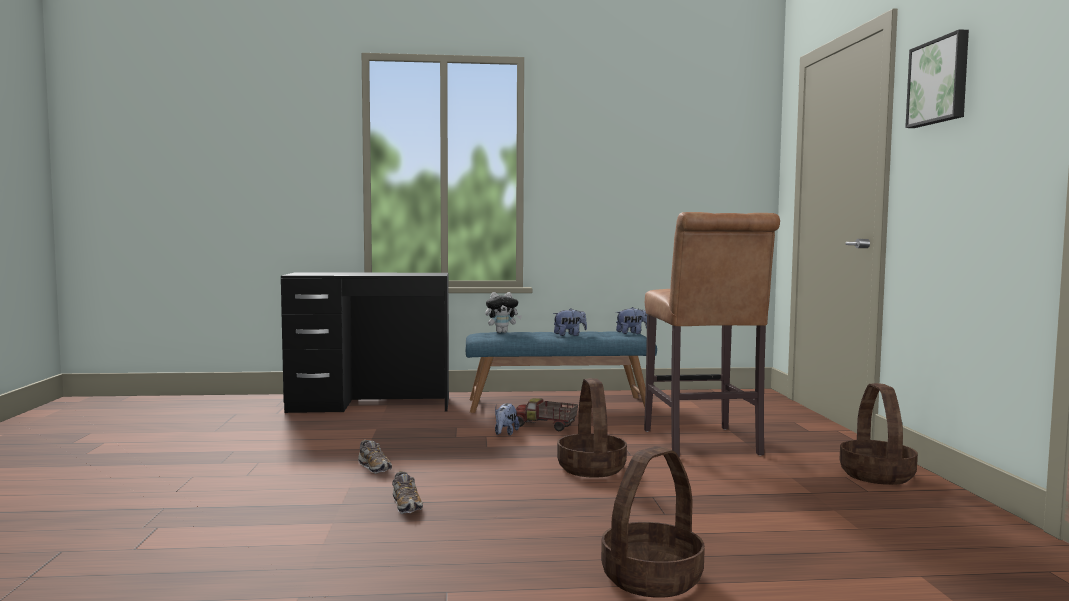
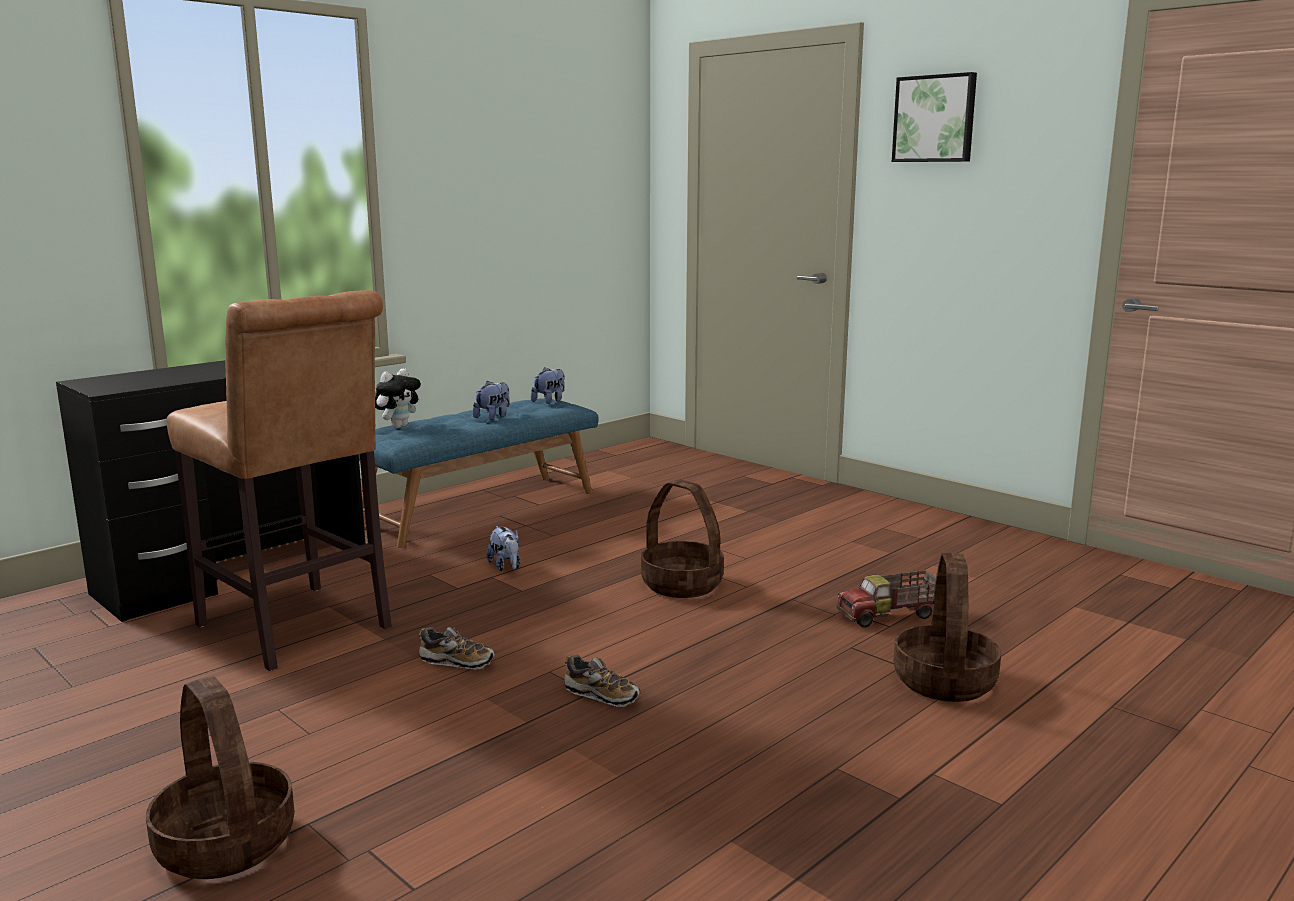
camera: 40 degrees left, 10 degrees up
(544, 426) = (529, 545): toy truck -> toy truck (889, 616)
(703, 444) = (720, 524): brown stool -> brown stool (299, 630)
(876, 475) = (899, 519): basket -> basket (224, 844)

